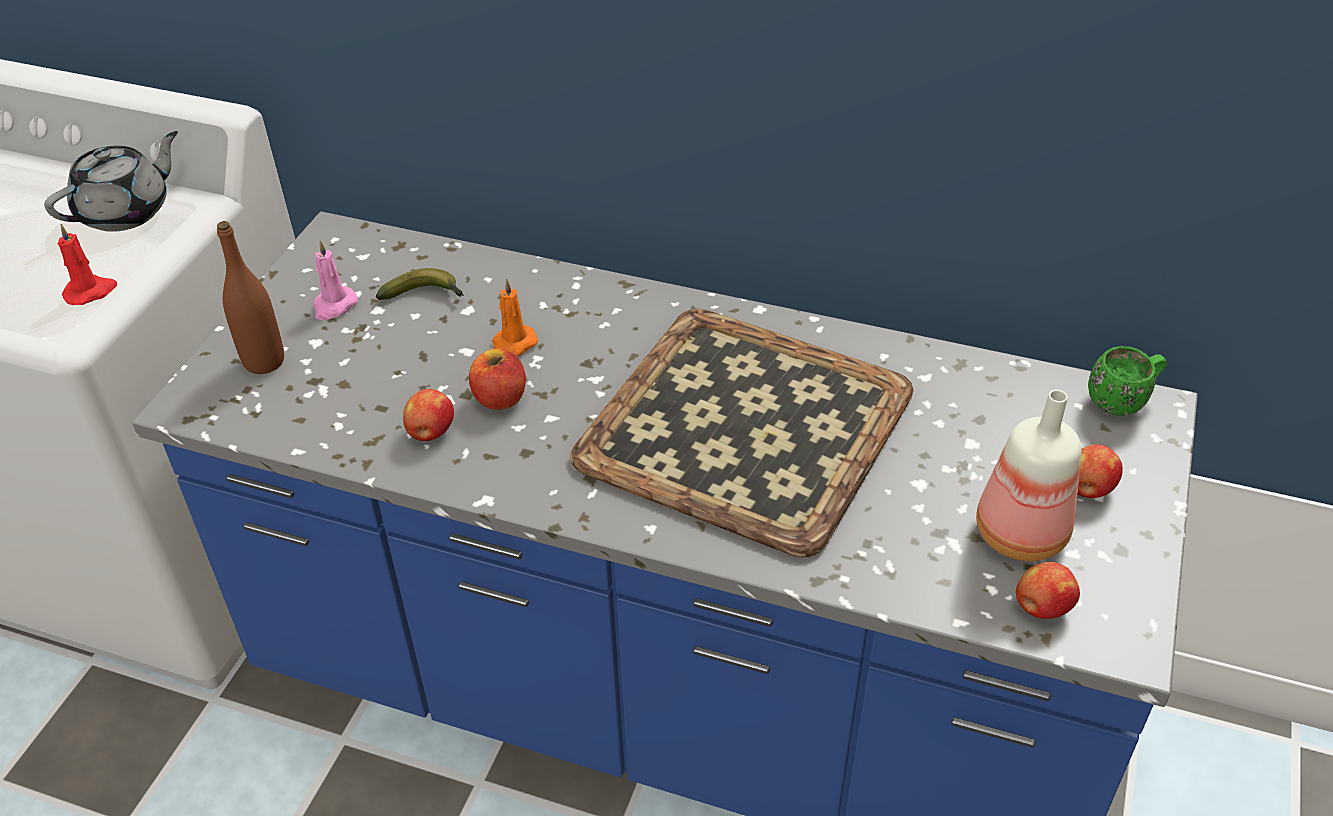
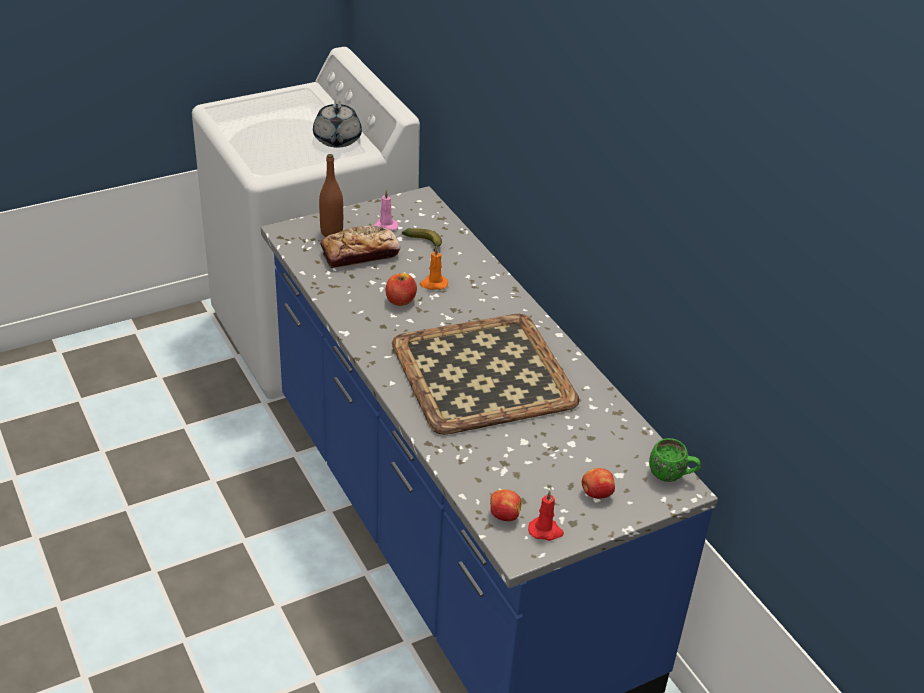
camera: 40 degrees right, 5 degrees down
(91, 292) = (287, 164): red candle -> red candle (546, 531)
(126, 211) = (337, 140): grey teapot -> grey teapot turned 90 degrees clockwise
(350, 367) = (360, 254): none -> bread
(430, 432) = (357, 296): apple -> none
(1017, 533) = (536, 486): bottle -> none

